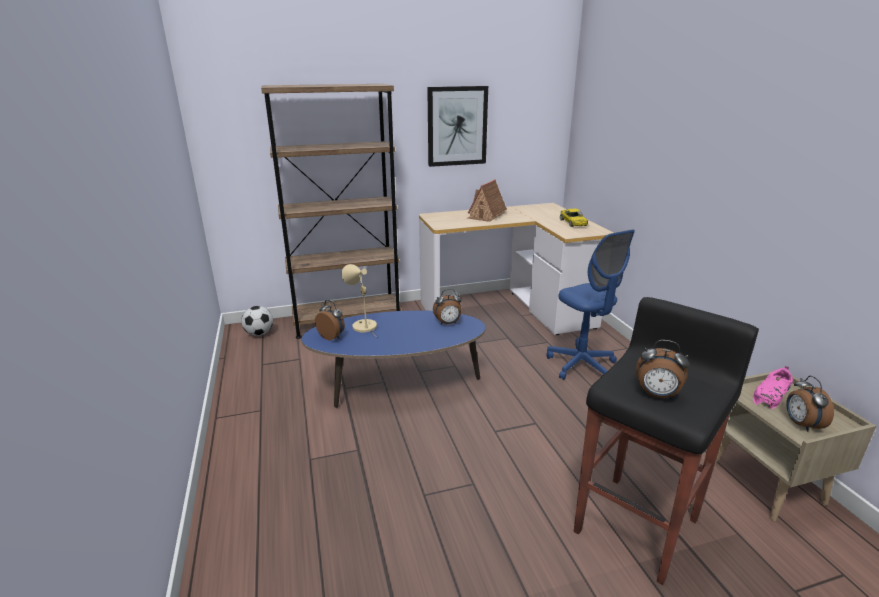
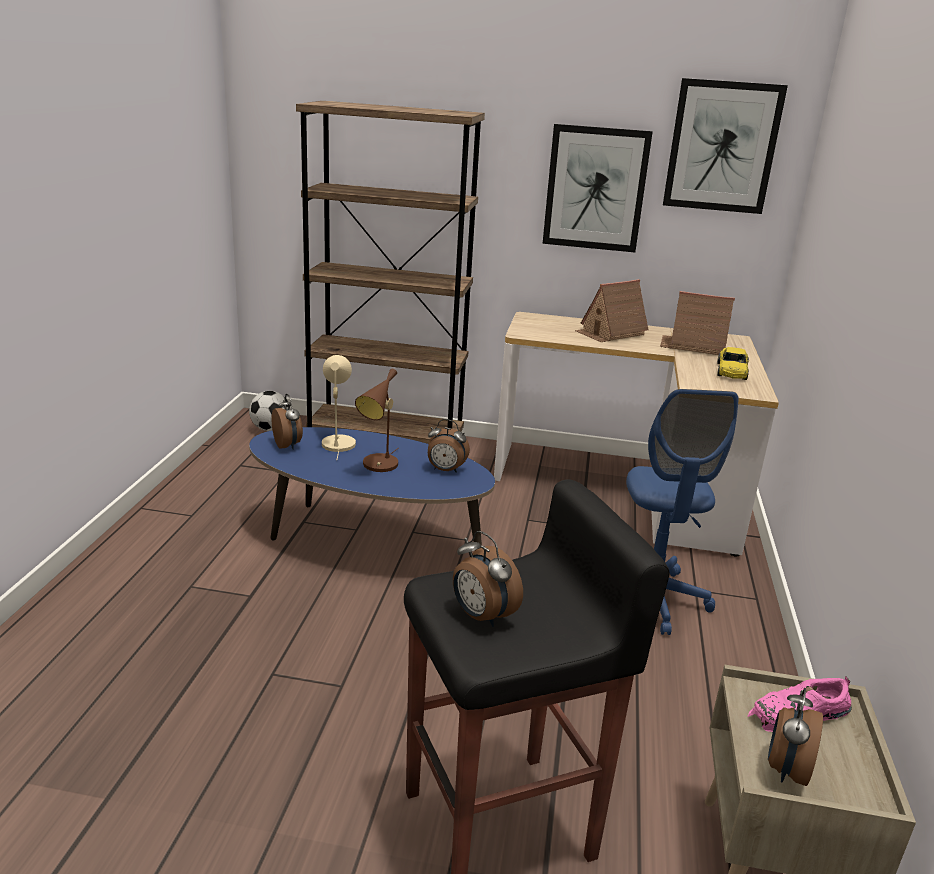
camera: 25 degrees right, 0 degrees up
(406, 333) = (379, 466): none -> brown table lamp
(526, 91) = (722, 147): none -> picture
(536, 213) = (693, 345): none -> toy house

